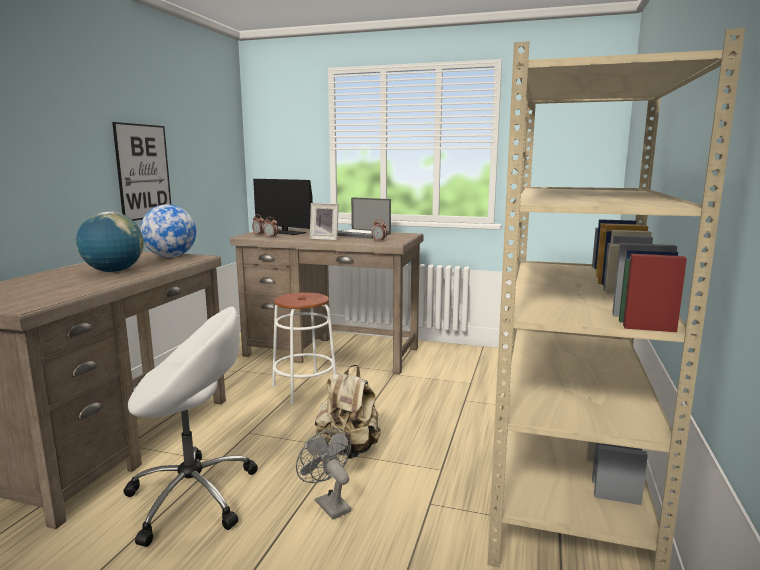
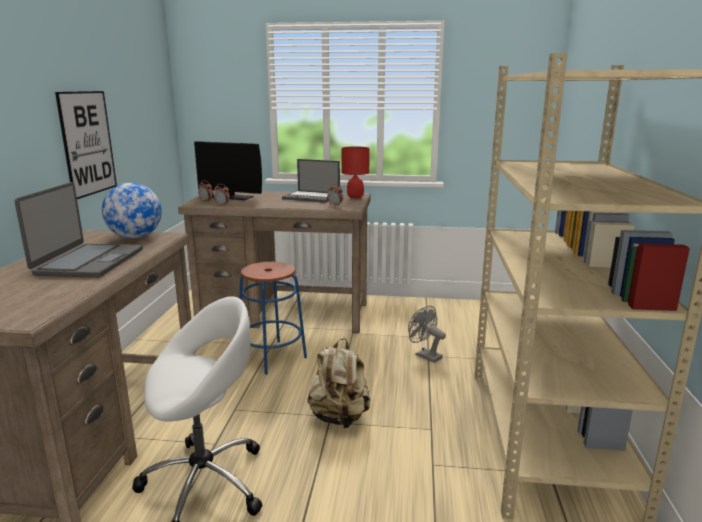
camera: 10 degrees left, 5 degrees up
(114, 271) = (89, 262): globe -> laptop
(304, 389) = (272, 356): white stool -> blue stool
(325, 239) = (279, 204): picture frame -> none
(328, 503) = (340, 476): grey fan -> grey fan (425, 355)
(406, 235) = (356, 197): none -> red table lamp

